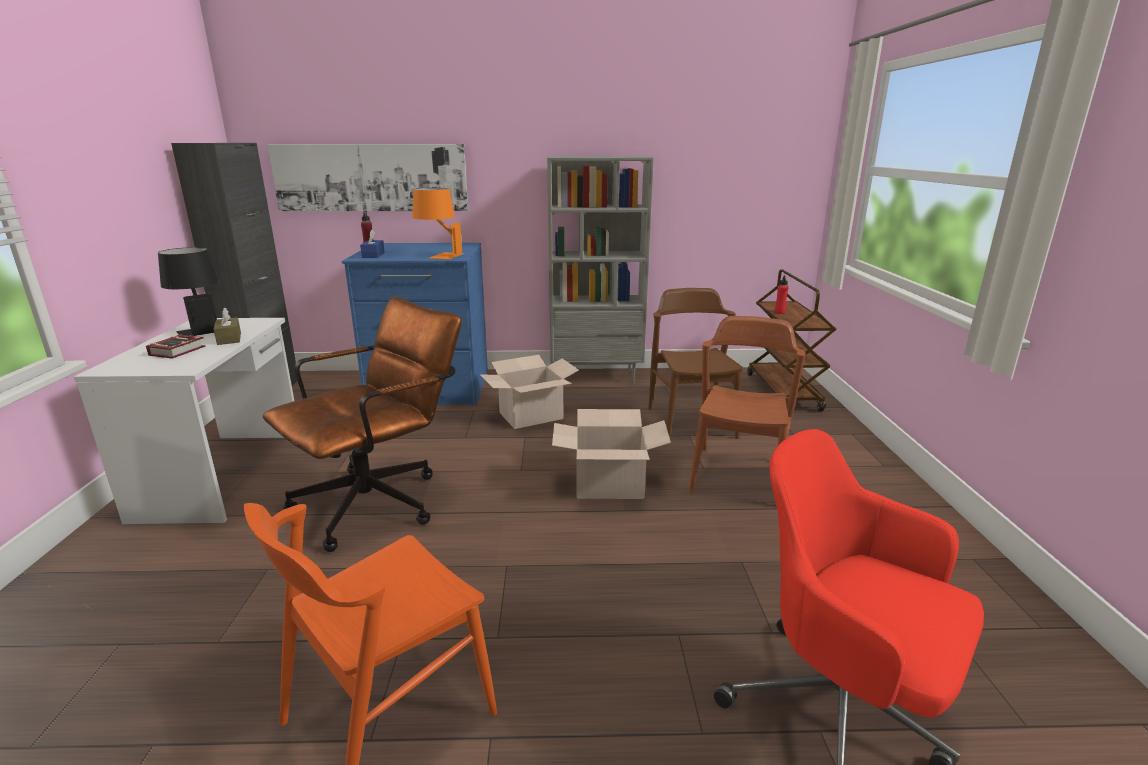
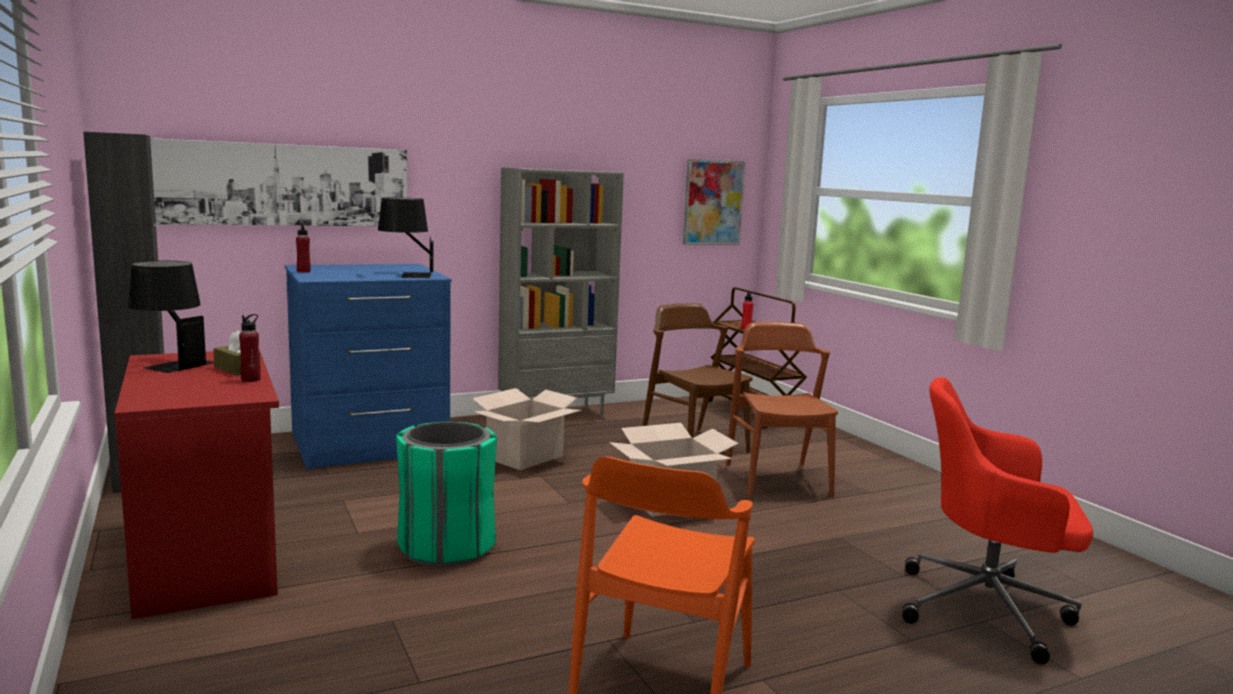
camera: 25 degrees left, 10 degrees down
(180, 350) = (200, 383): book -> none
(218, 350) = (251, 379): none -> red bottle
(225, 474) = (207, 554): white desk -> red desk
(373, 255) = (324, 276): blue tissue box -> none
(381, 500) = (446, 547): brown office chair -> green trash can
(439, 255) = (406, 275): orange table lamp -> black table lamp
(768, 183) = (713, 202): none -> picture

